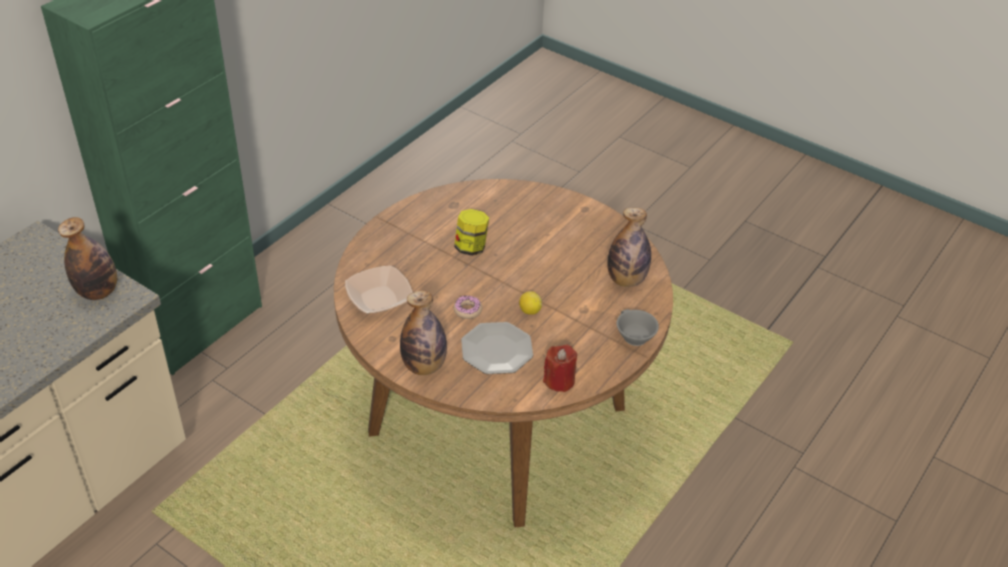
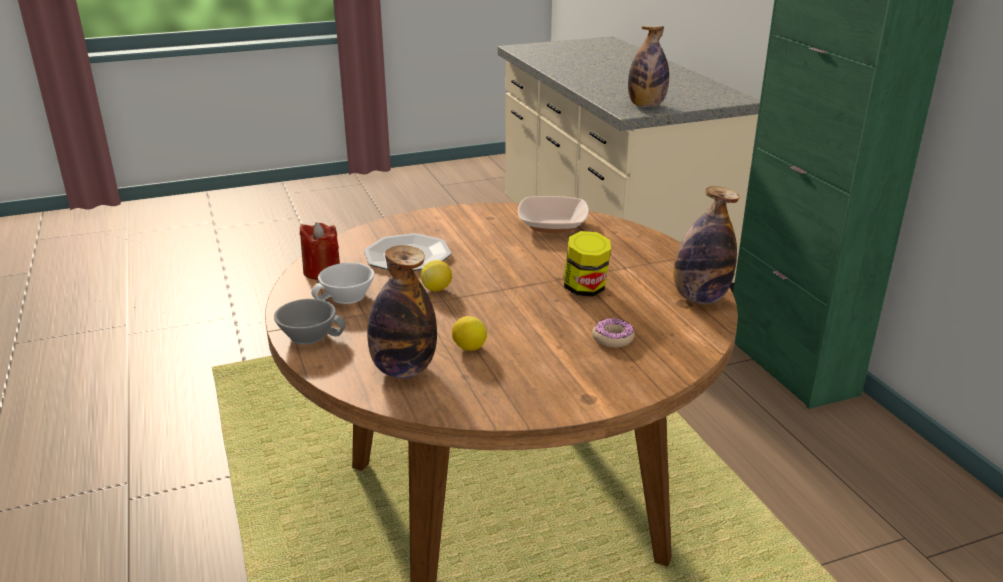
camera: 125 degrees right, 15 degrees down
(424, 366) = (436, 221): bottle -> bottle (699, 298)
(467, 310) = (482, 258): donut -> donut (612, 338)
(579, 346) = (347, 297): none -> white cup
(582, 266) = (469, 348): none -> lemon

